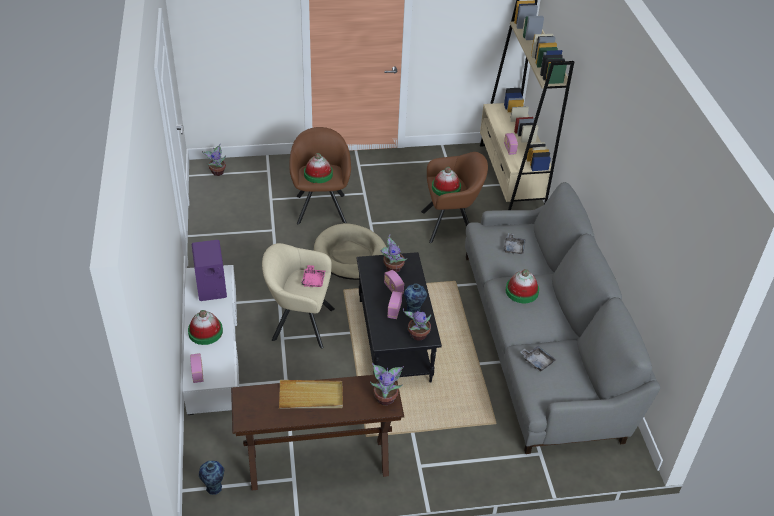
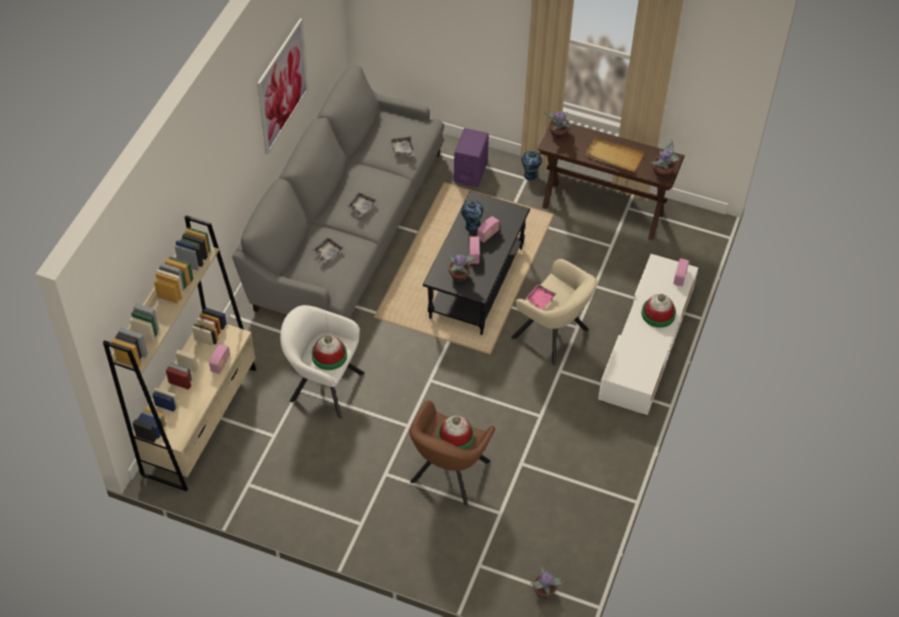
camera: 150 degrees left, 10 degrees up
(211, 287) = (634, 360): purple speaker -> purple speaker (470, 172)
(214, 488) = (691, 225): vase -> vase (530, 175)
(351, 255) = (456, 392): beige dog bed -> none
(417, 335) = (484, 205): potted plant -> potted plant (663, 172)
(451, 225) = (323, 385): brown armchair -> white armchair
(522, 291) = (361, 207): hat -> grey tray
(638, 210) = (282, 86): none -> picture

